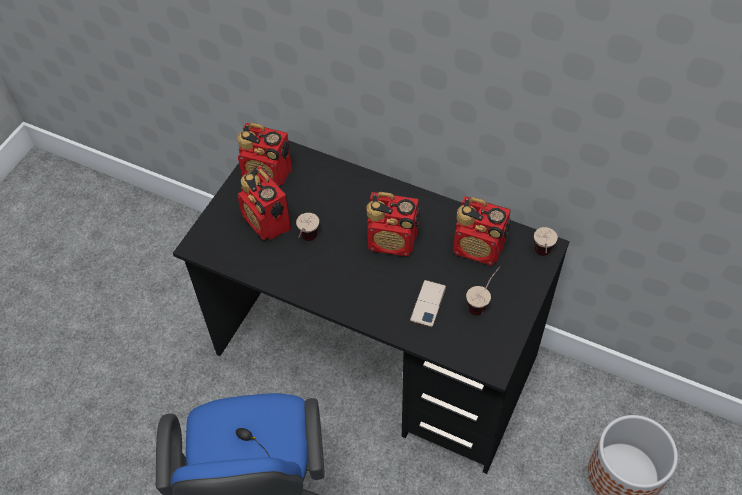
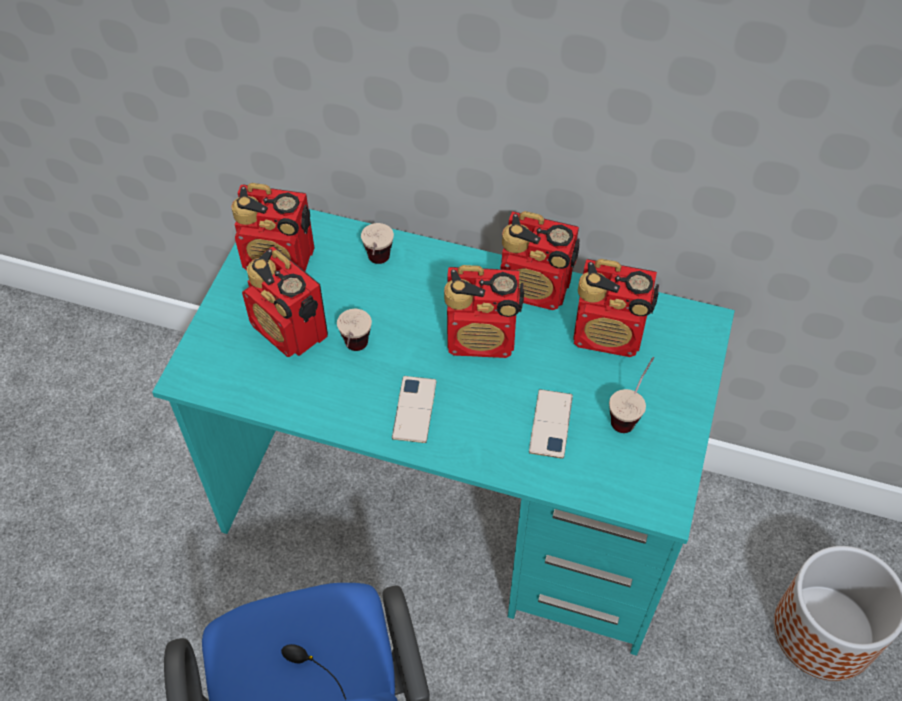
camera: 10 degrees left, 0 degrees up
(339, 283) = (414, 409): none -> phone
(376, 356) = (452, 506): black desk -> turquoise desk
(435, 212) = (535, 289): none -> radio
(541, 257) = (701, 338): cup -> cup (378, 266)

